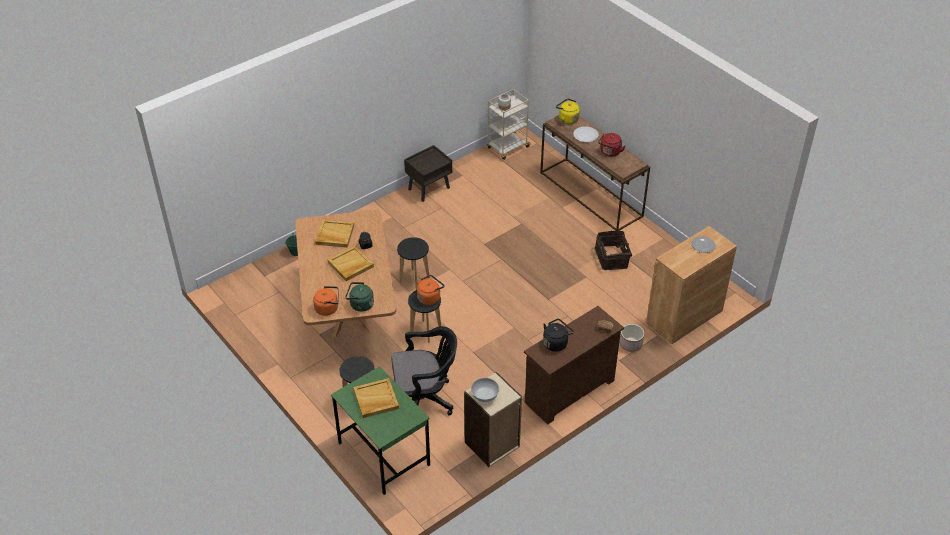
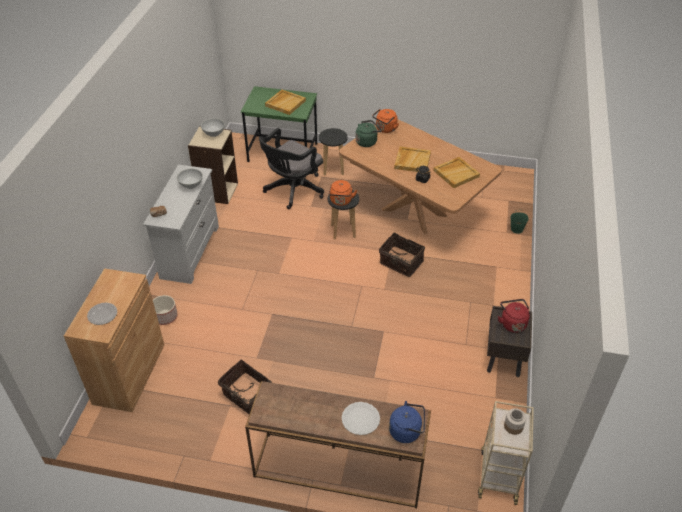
camera: 140 degrees right, 0 degrees up
(414, 279) = (400, 263): black stool -> basket
(556, 343) = (191, 185): black kettle -> white bowl
(567, 119) = (407, 431): yellow kettle -> blue kettle
(569, 391) = (190, 251): brown dresser -> white dresser
(610, 152) = (307, 409): red kettle -> red kettle (512, 323)

